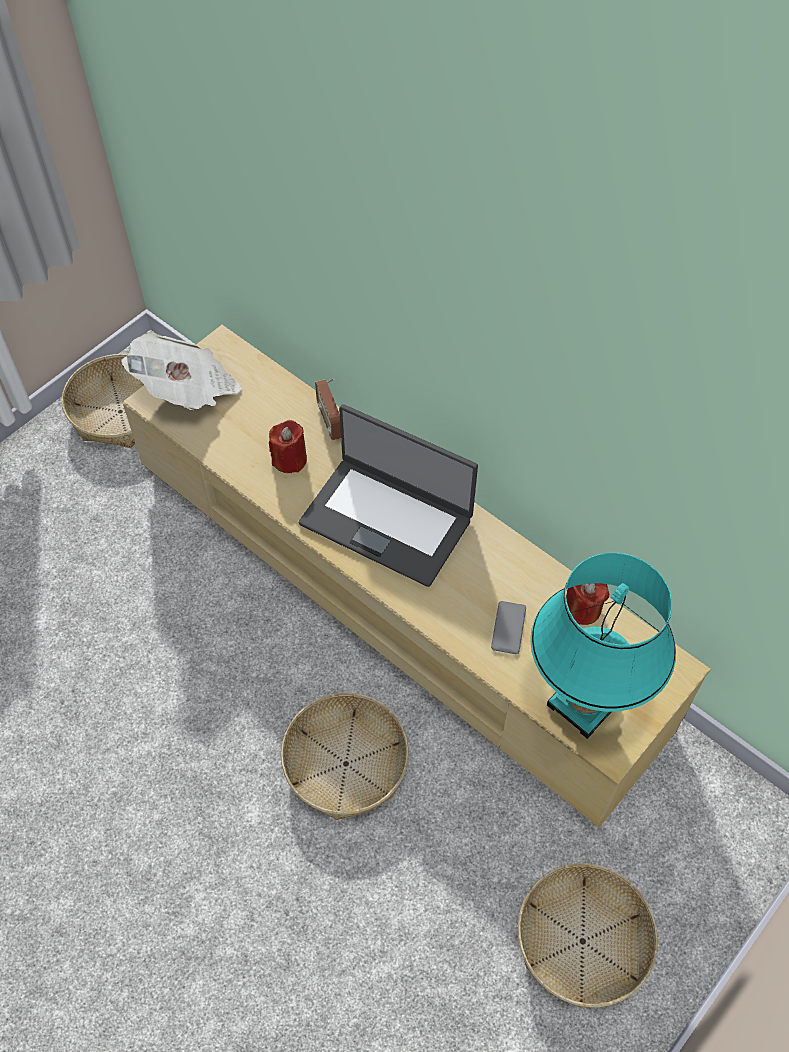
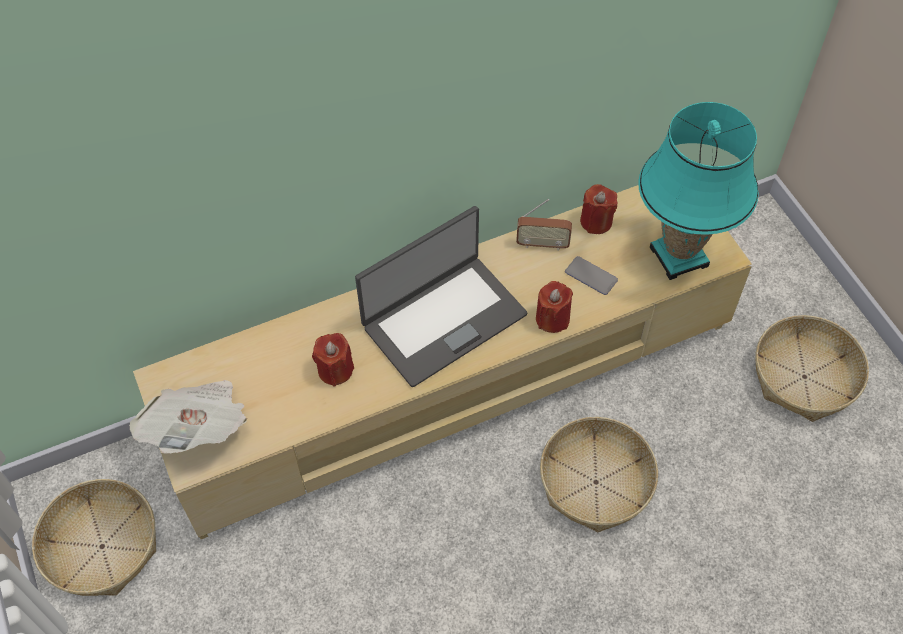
camera: 65 degrees left, 0 degrees up
(330, 422) = (312, 323): radio -> radio (542, 244)
(436, 611) = (552, 319): none -> red candle

